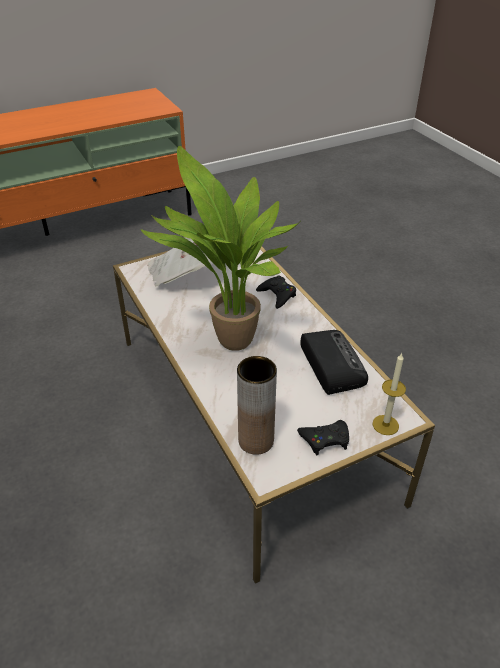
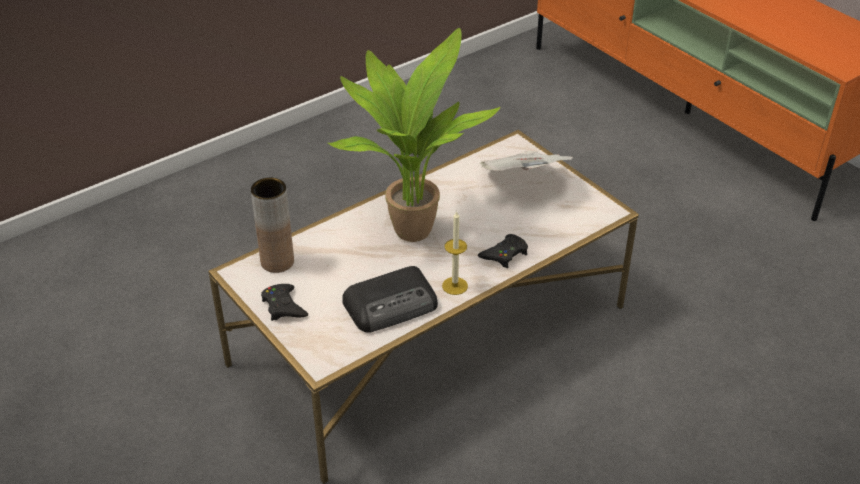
camera: 80 degrees right, 0 degrees up
(385, 425) = (308, 349): candle -> candle (455, 286)

